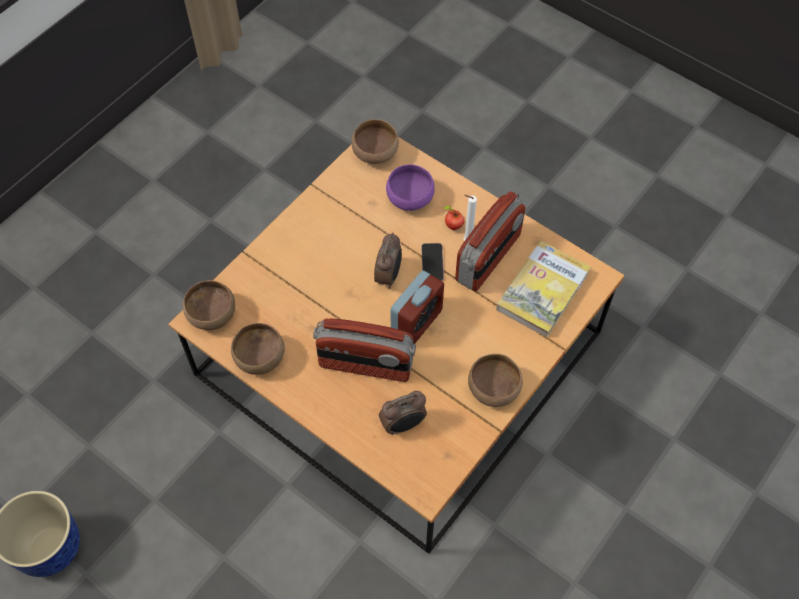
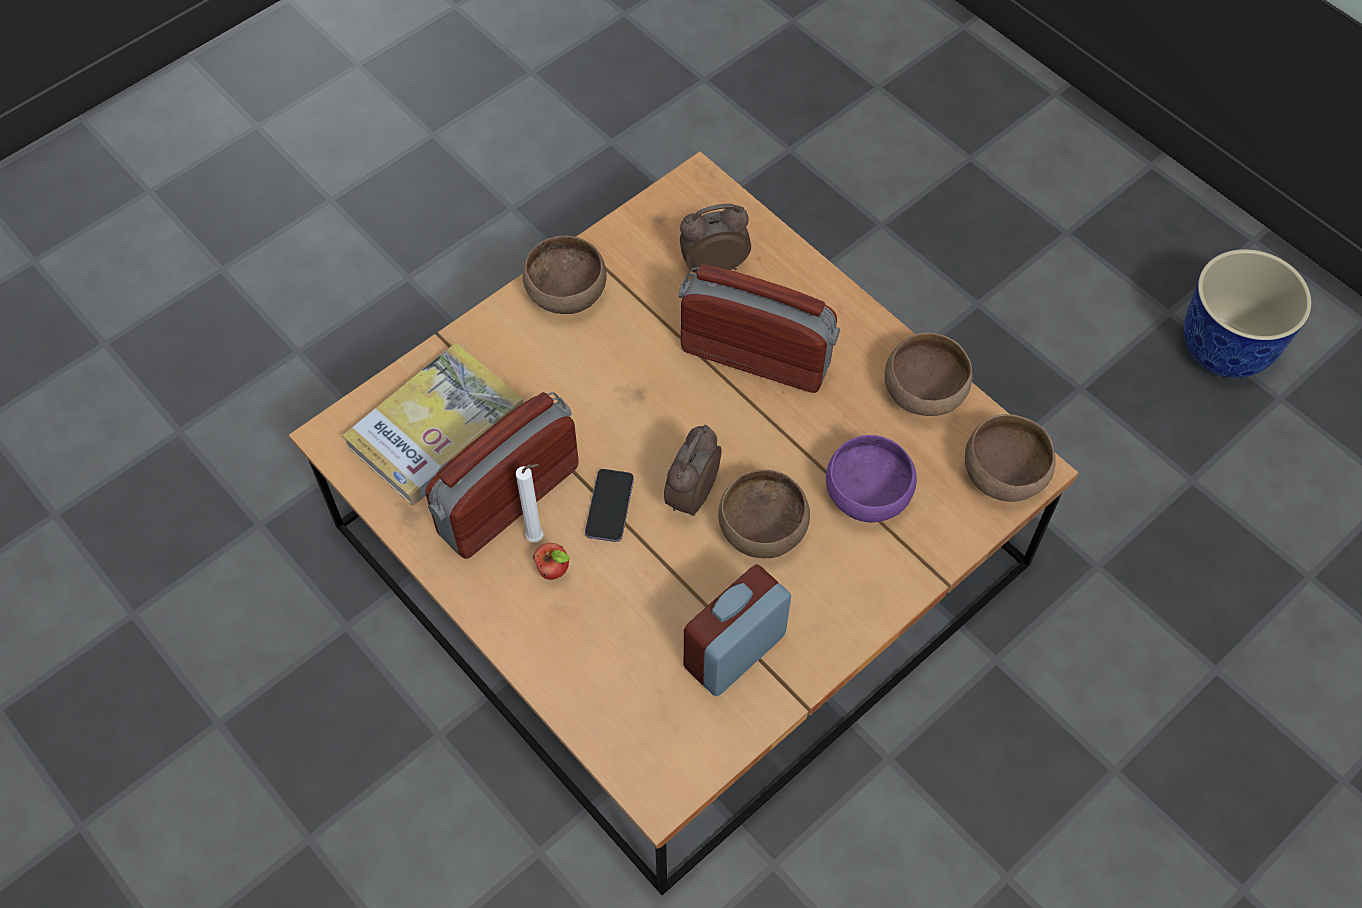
camera: 170 degrees left, 0 degrees up
(376, 153) = (666, 759): brown bowl -> brown bowl (760, 529)
(411, 198) = (618, 641): purple bowl -> purple bowl (865, 494)
(416, 322) = (660, 409): alarm clock -> alarm clock (734, 651)

